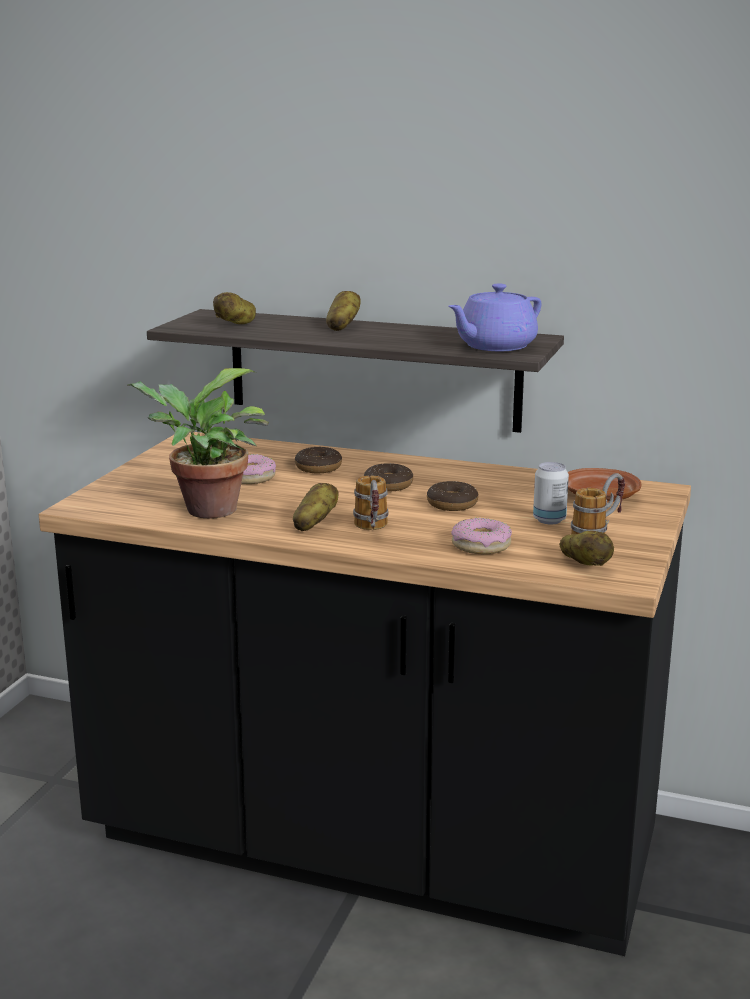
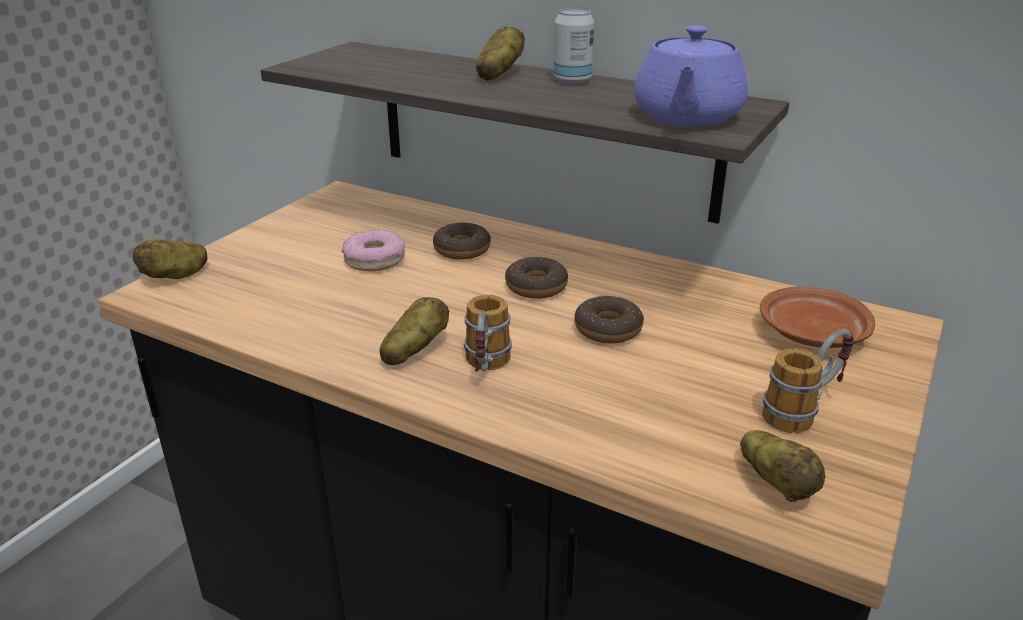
camera: 10 degrees right, 10 degrees up
(204, 510) = (290, 313): potted plant -> none
(237, 324) = (373, 64): potato -> potato (176, 276)
(481, 545) = (627, 419): donut -> none
(494, 346) = (686, 117): purple teapot -> purple teapot turned 45 degrees counterclockwise
(549, 520) = (735, 374): can -> can (572, 80)

